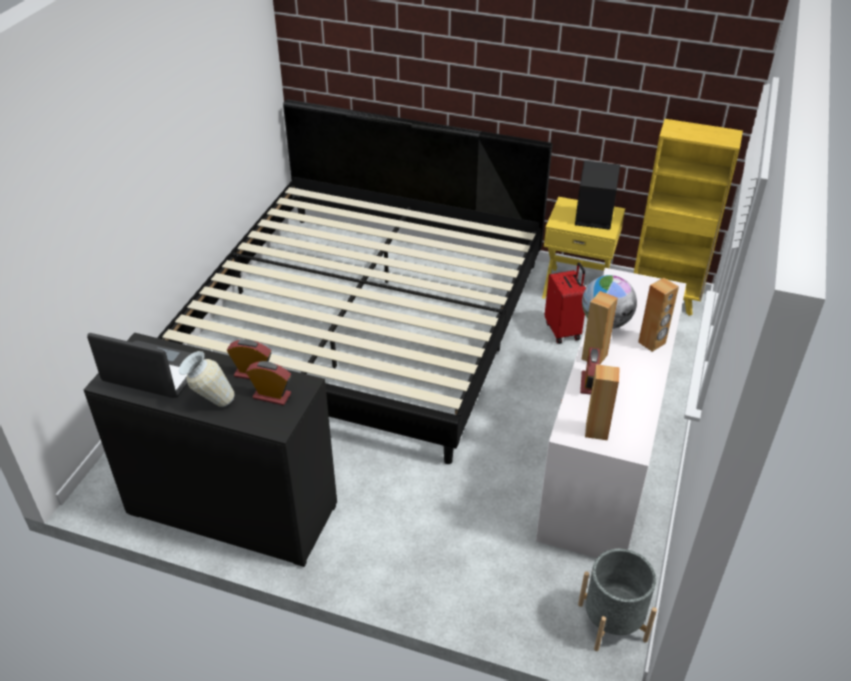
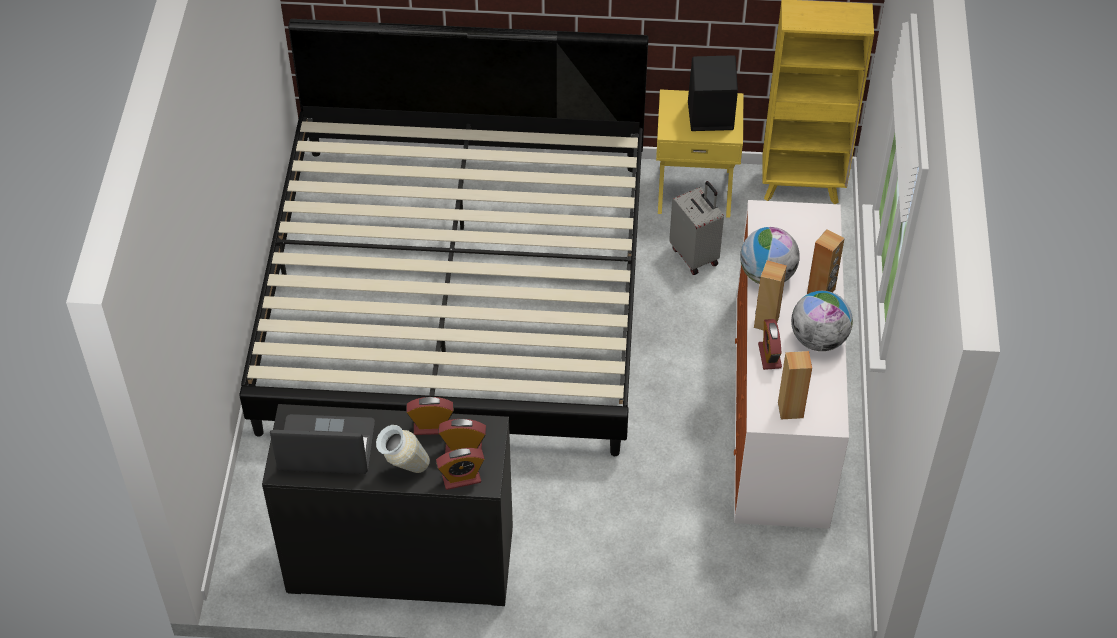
camera: 15 degrees left, 10 degrees up
(257, 419) = (461, 478): none -> alarm clock
(563, 331) = (695, 255): red suitcase -> grey suitcase
(612, 622) = (831, 589): grey planter -> none
(639, 379) = (818, 339): none -> globe

